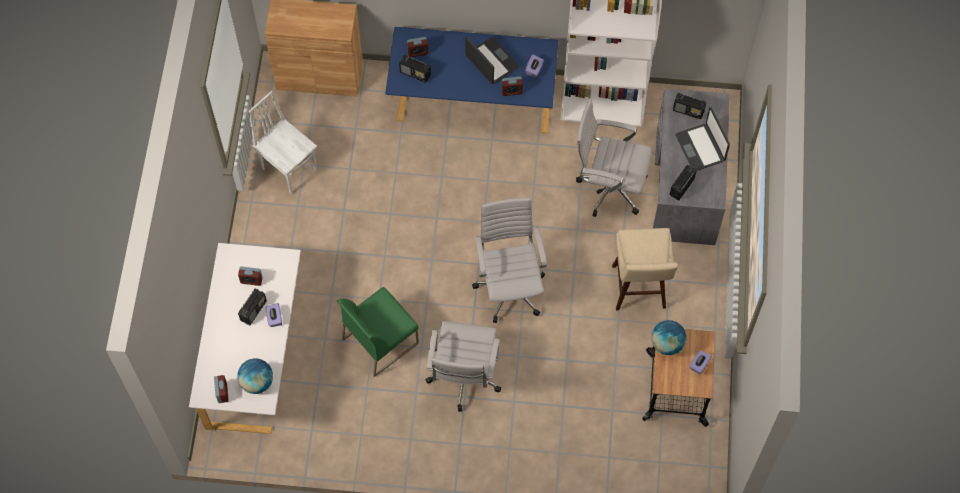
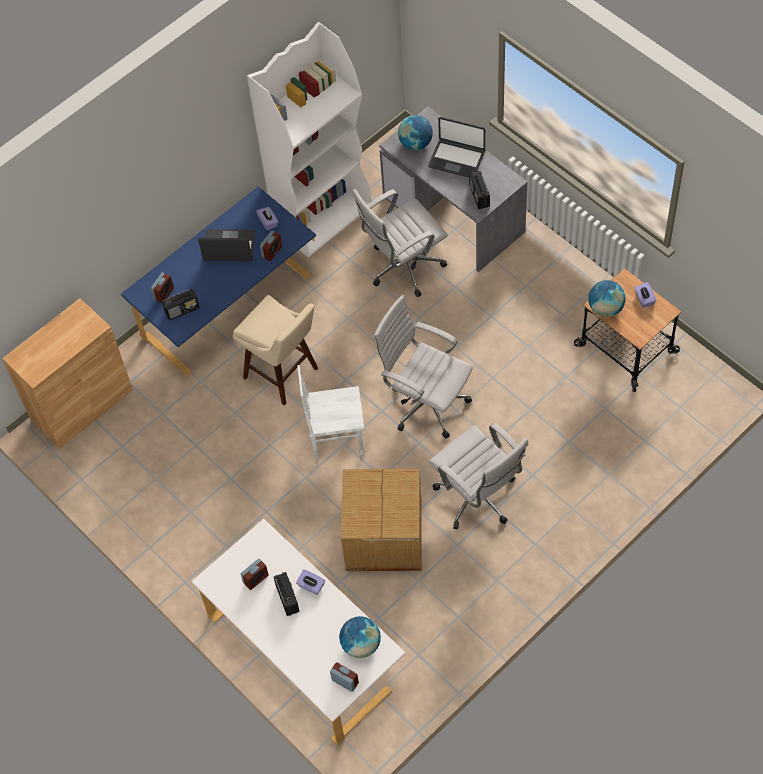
camera: 45 degrees left, 5 degrees down
(289, 168) = (148, 493): white chair -> white chair (336, 438)
(380, 340) = (382, 537): green chair -> cardboard box
(639, 290) = (515, 312): beige stool -> beige stool (283, 375)
(688, 111) = (416, 143): radio -> globe

